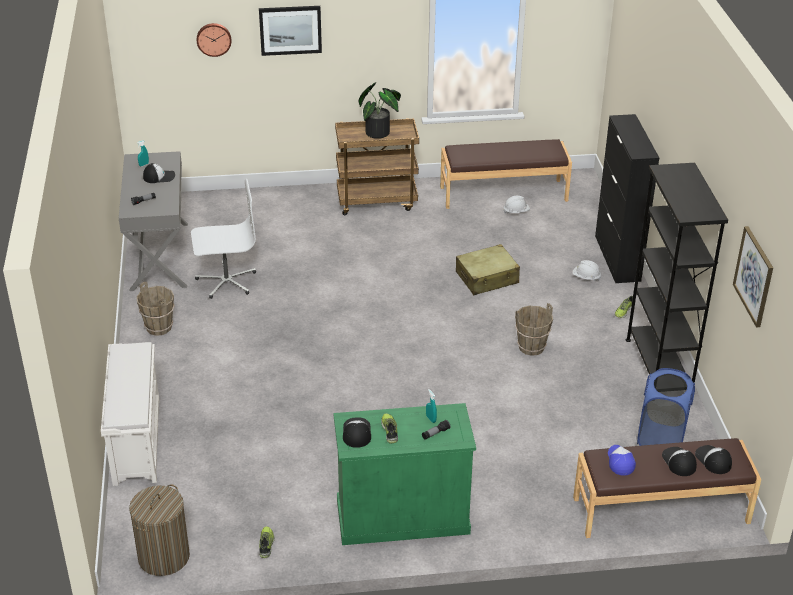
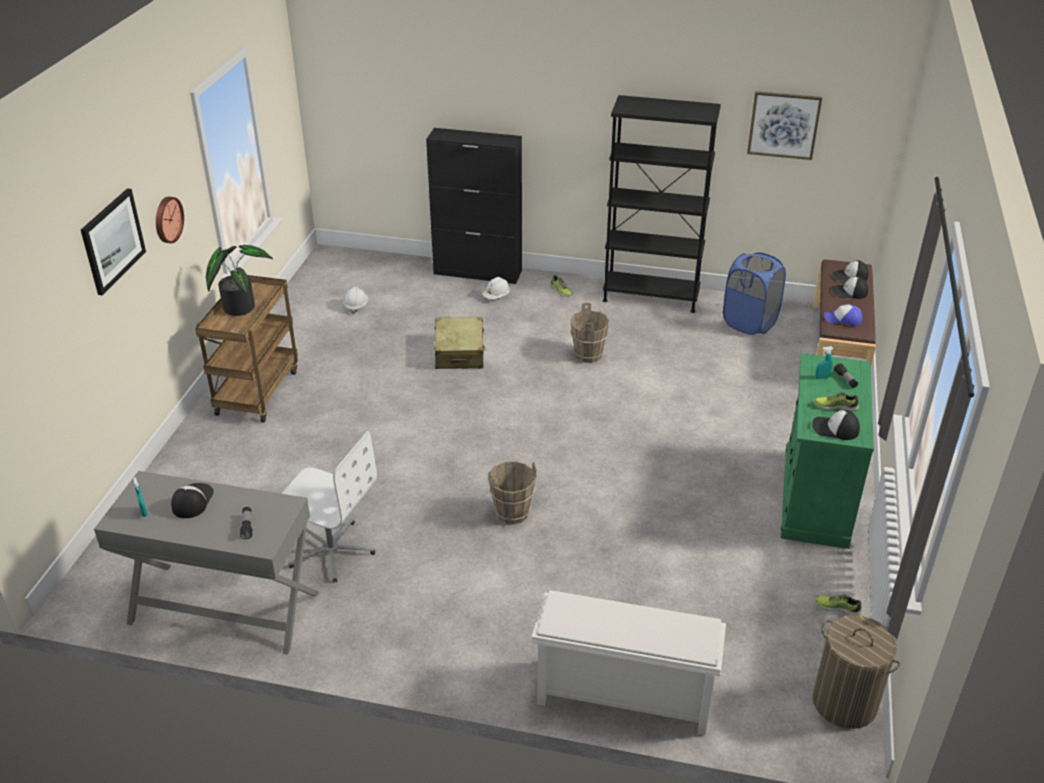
camera: 70 degrees left, 0 degrees up
(159, 327) = (393, 635): brown bucket -> brown bucket (512, 513)
(214, 39) = (53, 307): wall clock -> wall clock (167, 219)
(226, 281) = (331, 550): white office chair -> white office chair turned 105 degrees clockwise
(503, 193) = (316, 305): brown bench -> none

